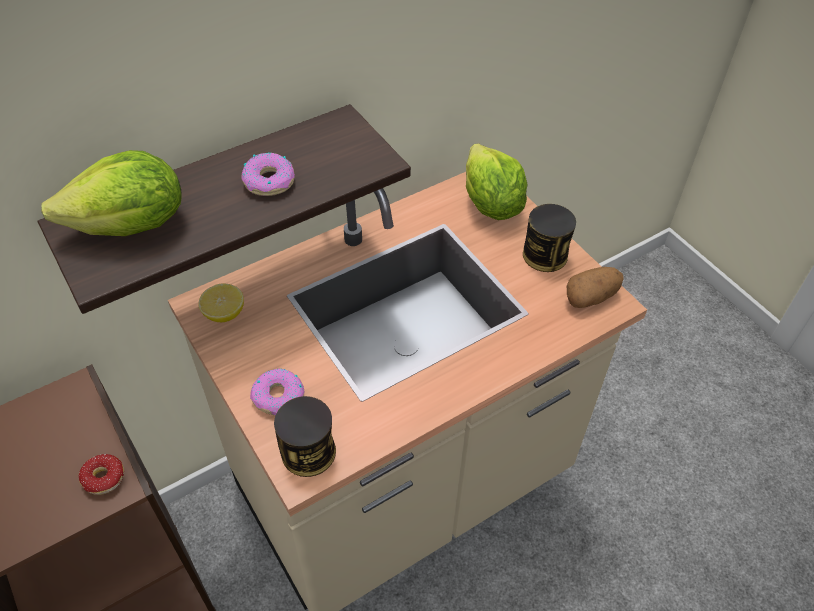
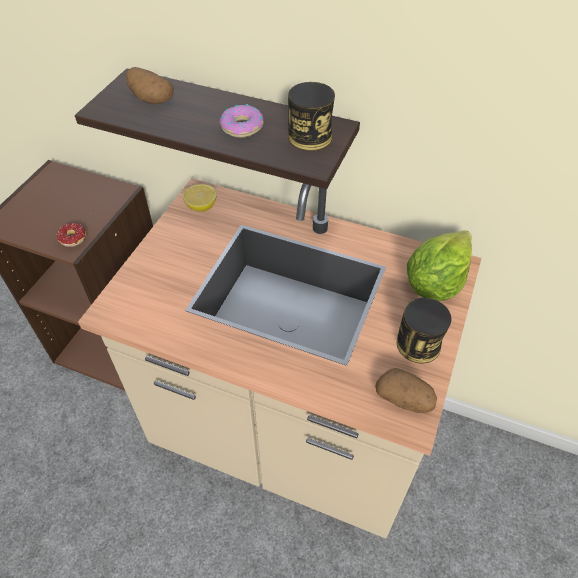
camera: 55 degrees right, 0 degrees up
(131, 226) = (150, 99): lettuce -> potato
(278, 397) = (157, 268): donut -> none
(308, 452) = (126, 306): can -> can (310, 137)

